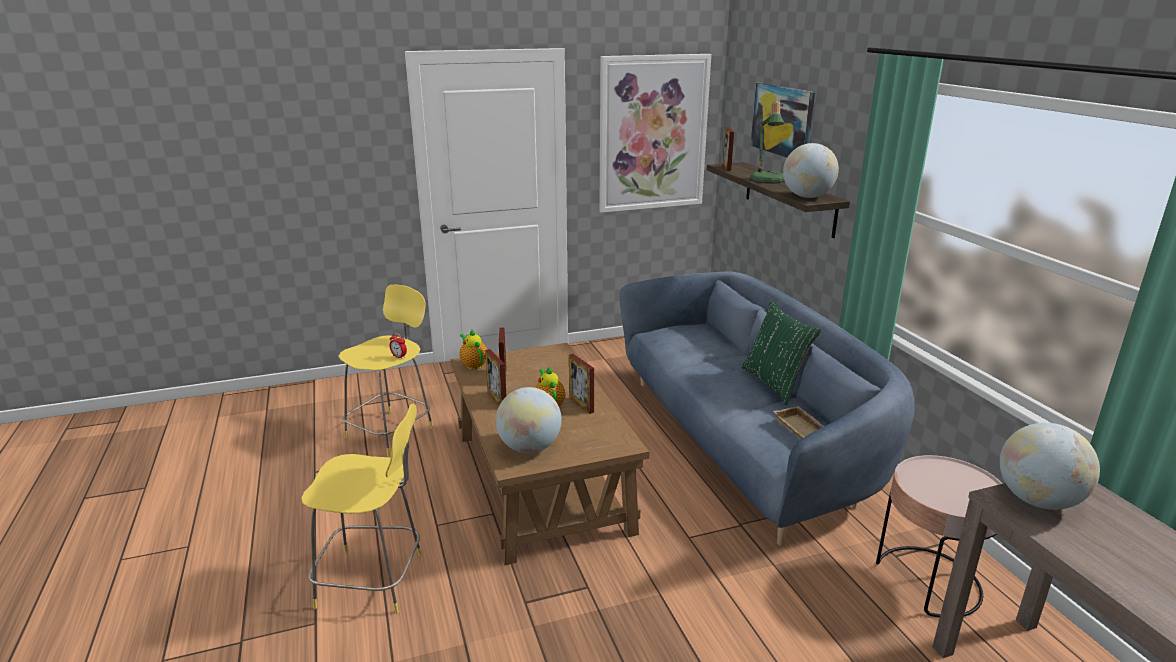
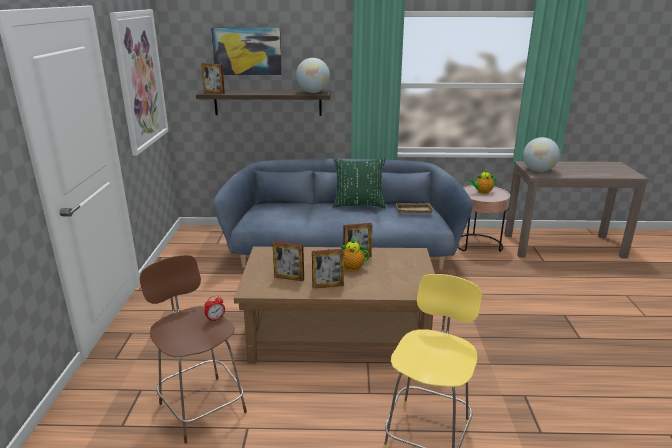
camera: 70 degrees left, 0 degrees up
(392, 431) = (201, 406): yellow stool -> brown stool
(473, 364) = (256, 288): teapot -> teapot (482, 192)
(529, 448) = (406, 283): globe -> none
(767, 181) = (265, 92): table lamp -> none

